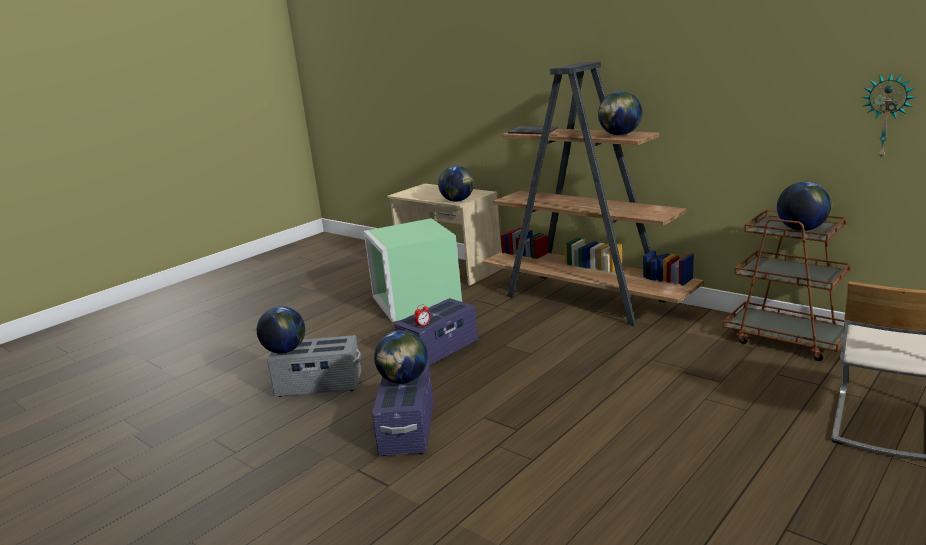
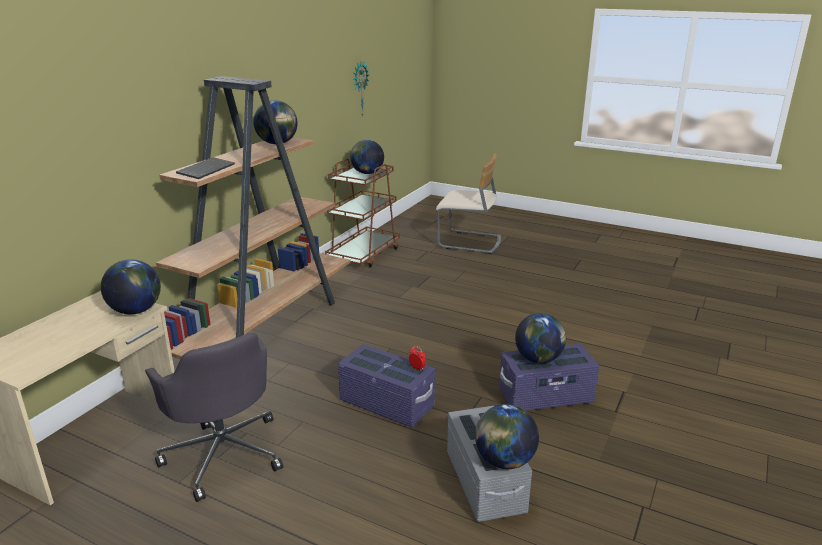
camera: 105 degrees left, 5 degrees up
(415, 301) = (224, 453): green storage box -> grey office chair

